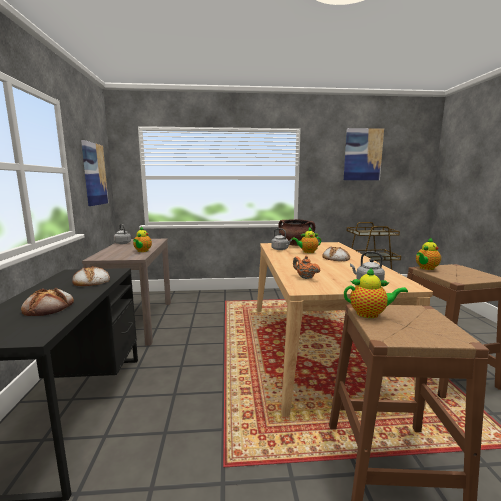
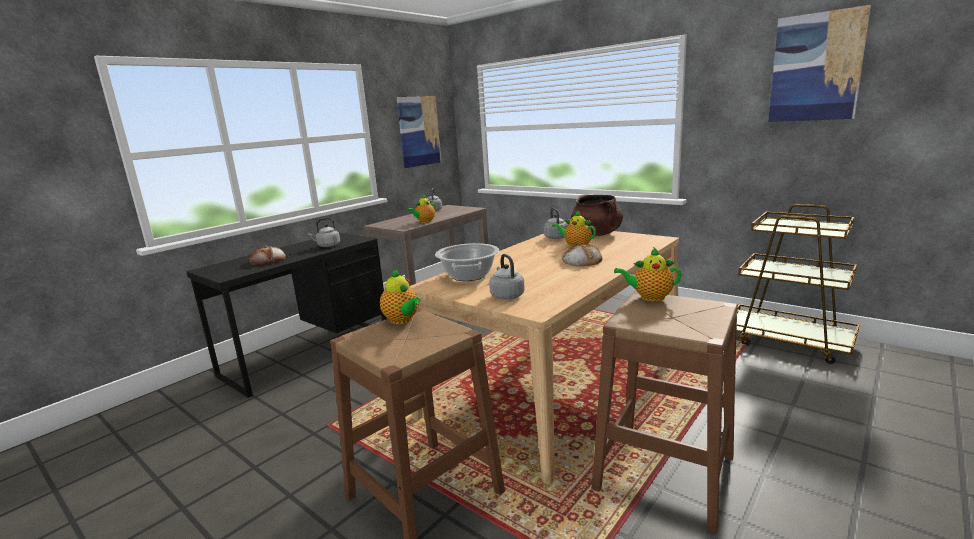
camera: 45 degrees right, 5 degrees up
(91, 281) = (327, 246): bread -> grey kettle
(305, 277) = (468, 275): orange teapot -> cooking pot

